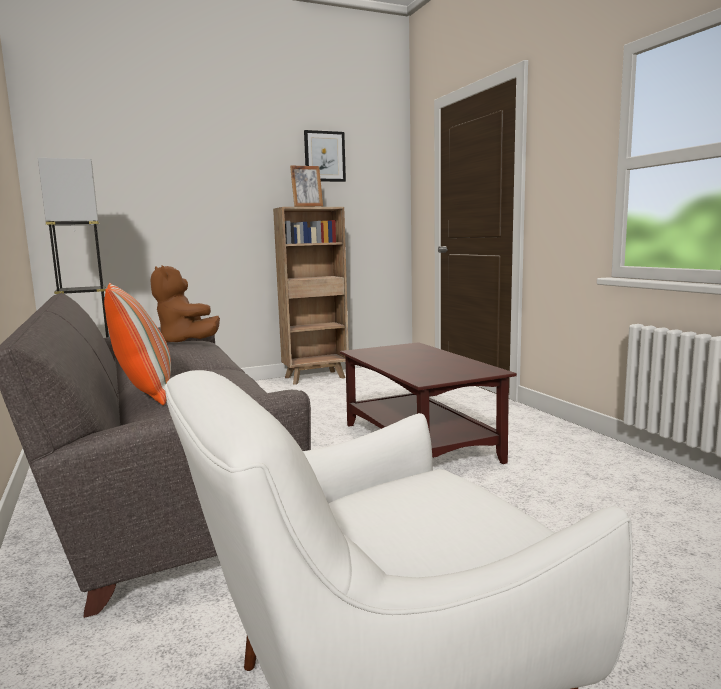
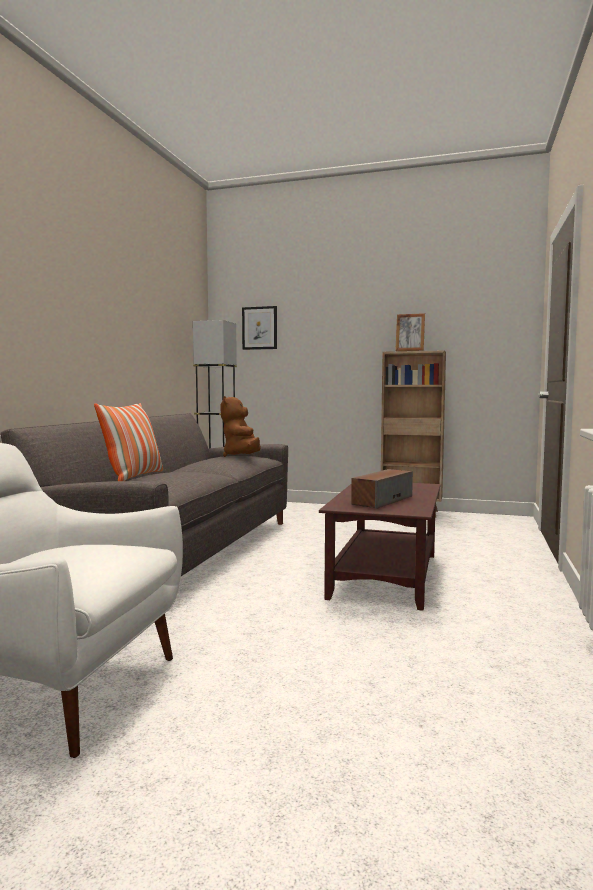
camera: 40 degrees right, 5 degrees down
(324, 156) = (442, 303): picture -> picture (259, 328)
(434, 366) = (382, 500): none -> speaker

